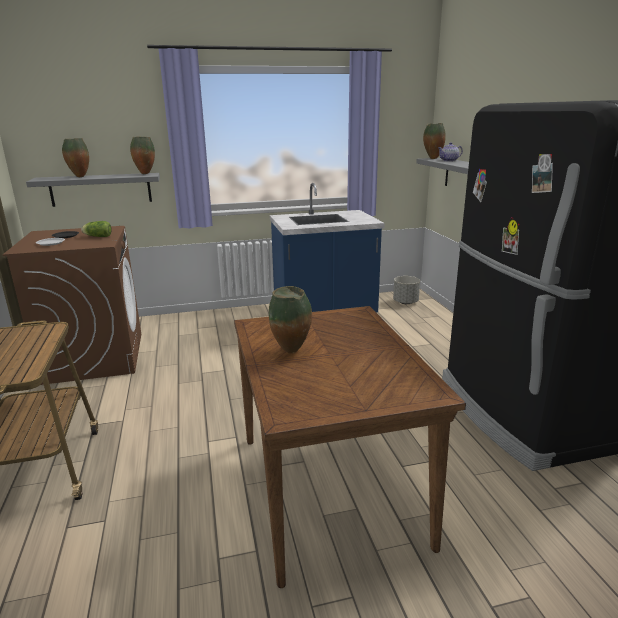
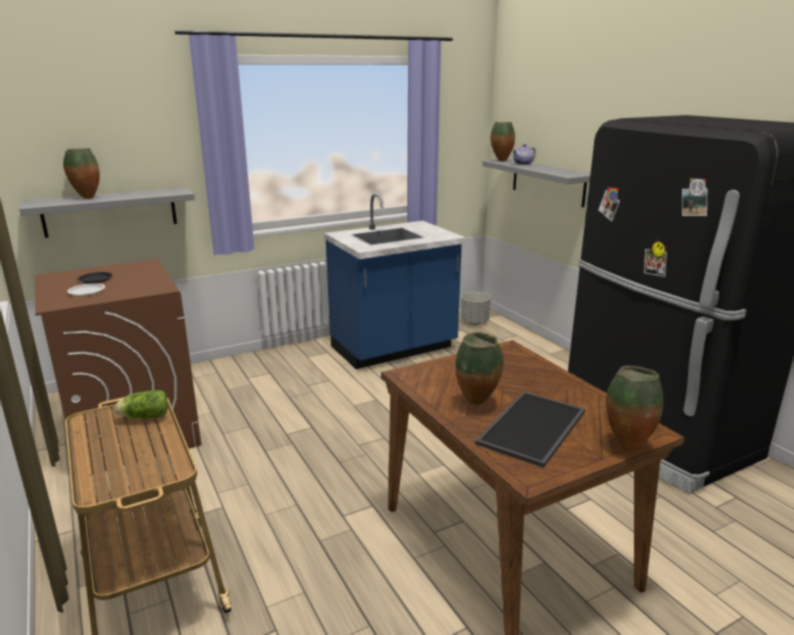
camera: 15 degrees left, 0 degrees up
(97, 236) = (141, 277): lettuce -> lettuce (143, 417)
(145, 174) = (171, 190): vase -> vase (626, 446)
(324, 377) = (533, 428): none -> tray

